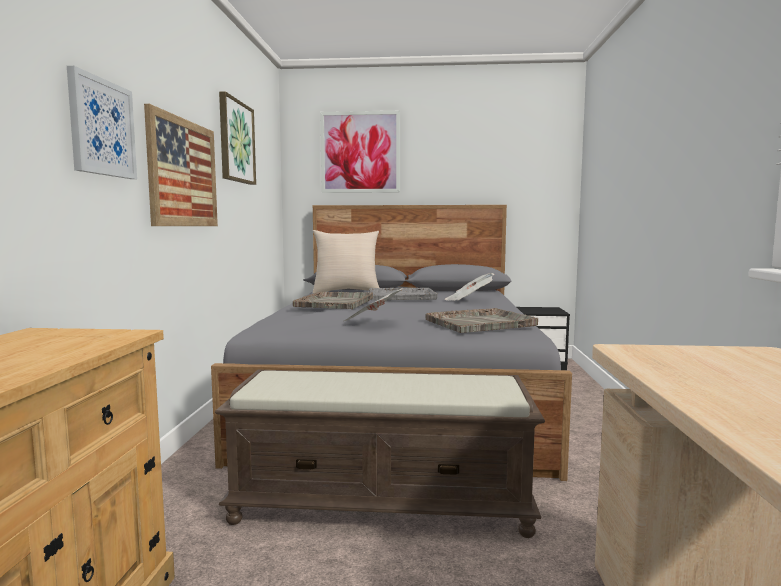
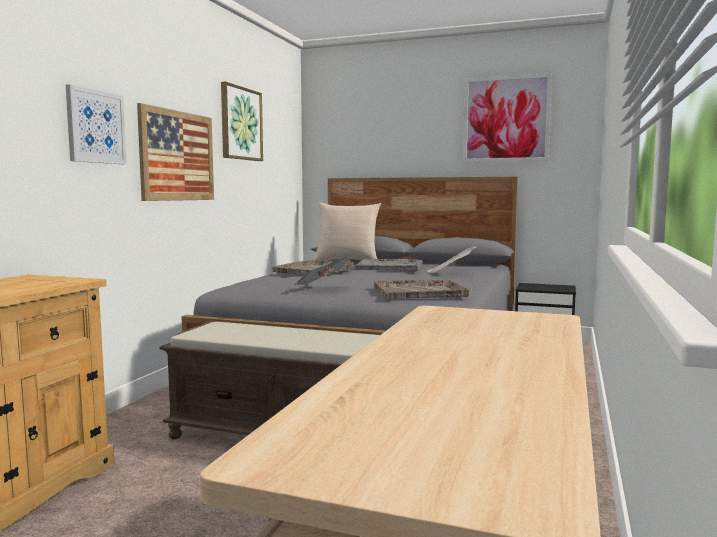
camera: 15 degrees right, 0 degrees up
(360, 152) = (374, 126): picture -> picture (506, 119)

